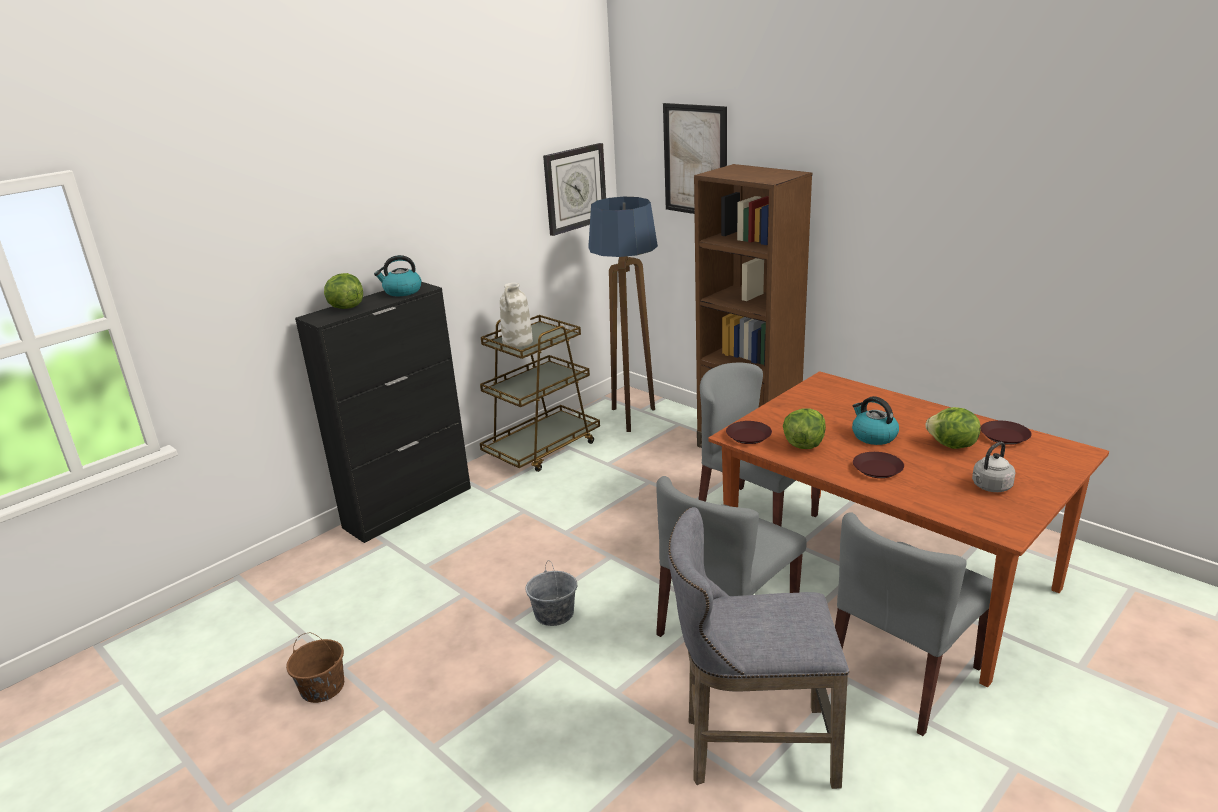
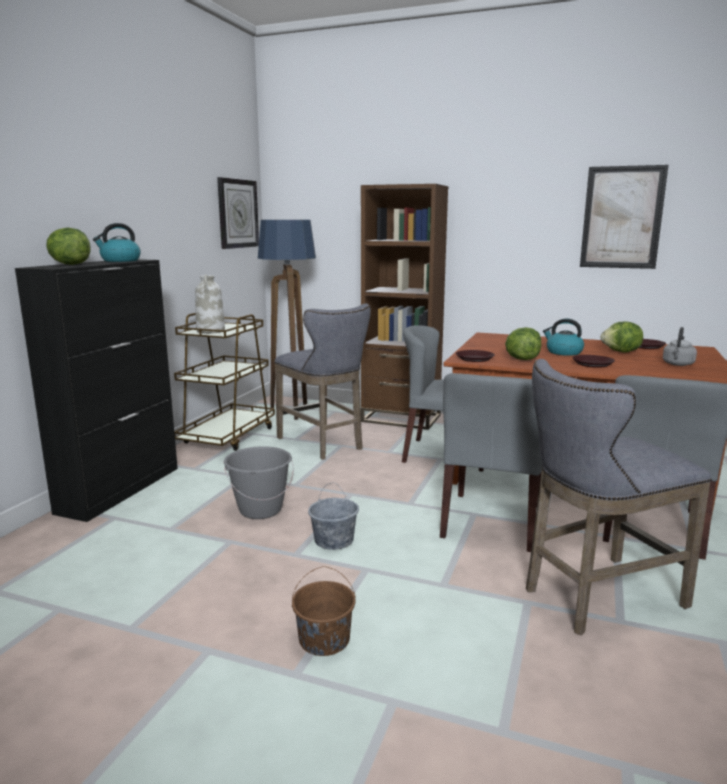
camera: 25 degrees left, 10 degrees down
(322, 687) = (116, 651): brown bucket -> brown bucket (323, 639)
(513, 559) = (260, 510): none -> grey bucket
(631, 477) = (323, 444): none -> grey stool
(695, 160) = (340, 190): picture -> picture (622, 217)

